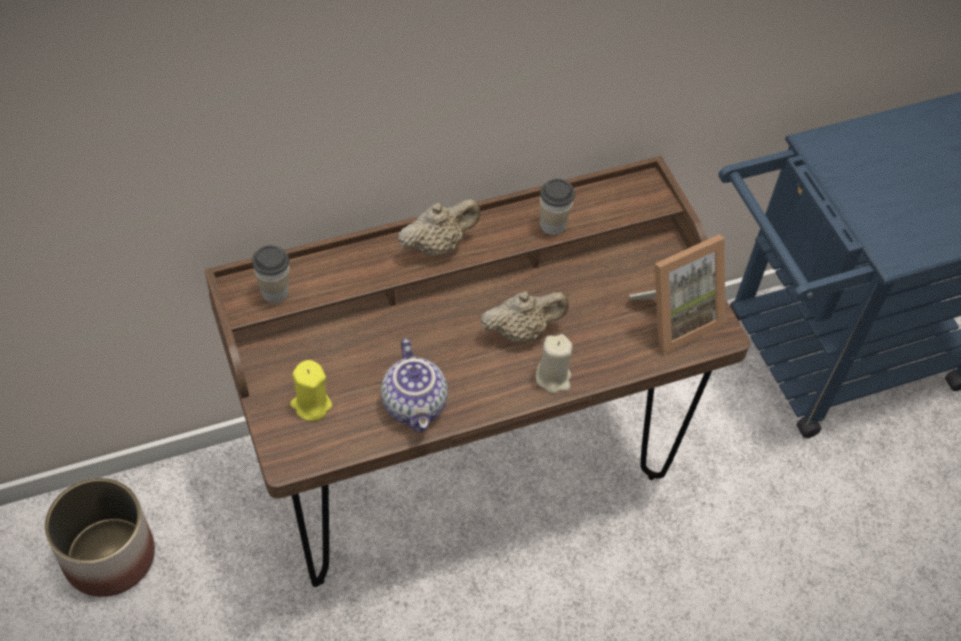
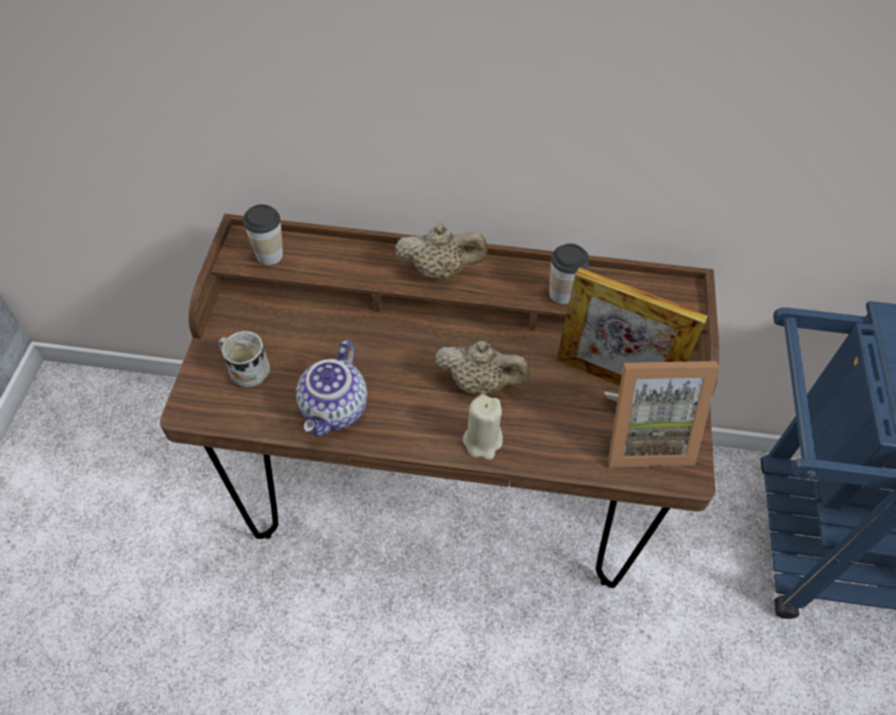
camera: 30 degrees right, 0 degrees up
(110, 555) = (130, 438): planter -> none
(311, 405) = (245, 369): yellow candle -> white mug
(625, 282) = (612, 379): none -> picture frame

